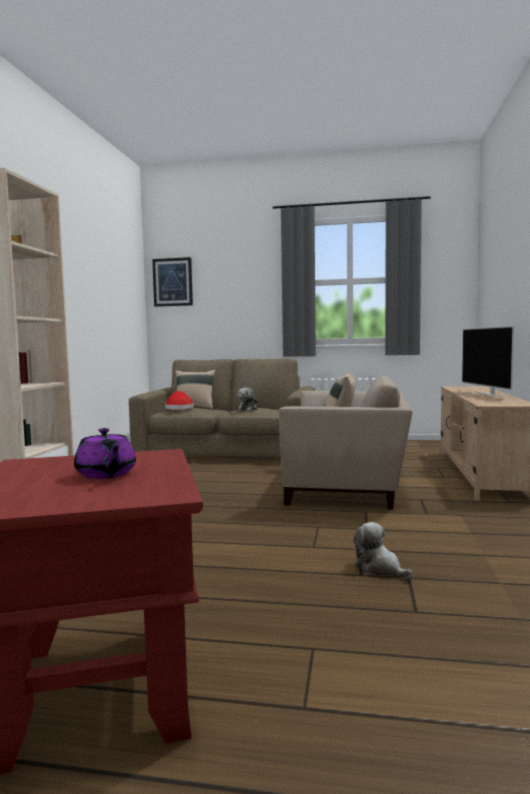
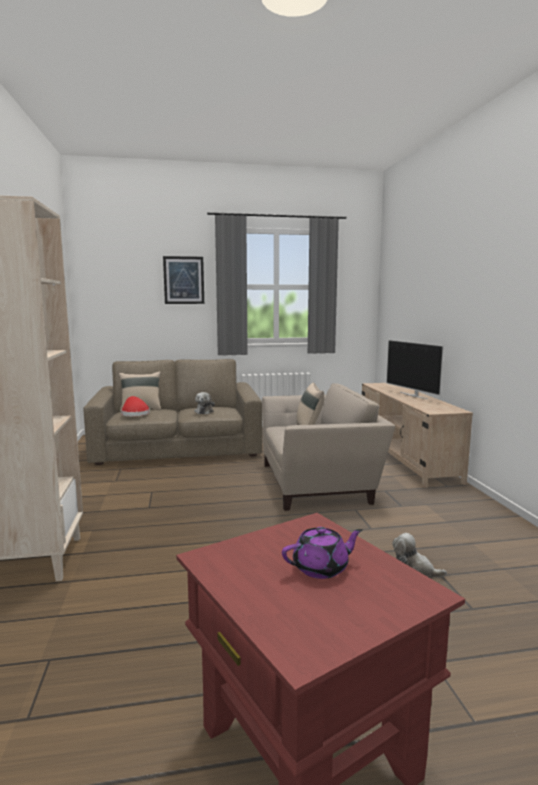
camera: 20 degrees left, 5 degrees up
(106, 474) = (321, 568): purple teapot -> purple teapot turned 60 degrees counterclockwise
(172, 282) = (102, 280): picture -> picture (184, 280)

